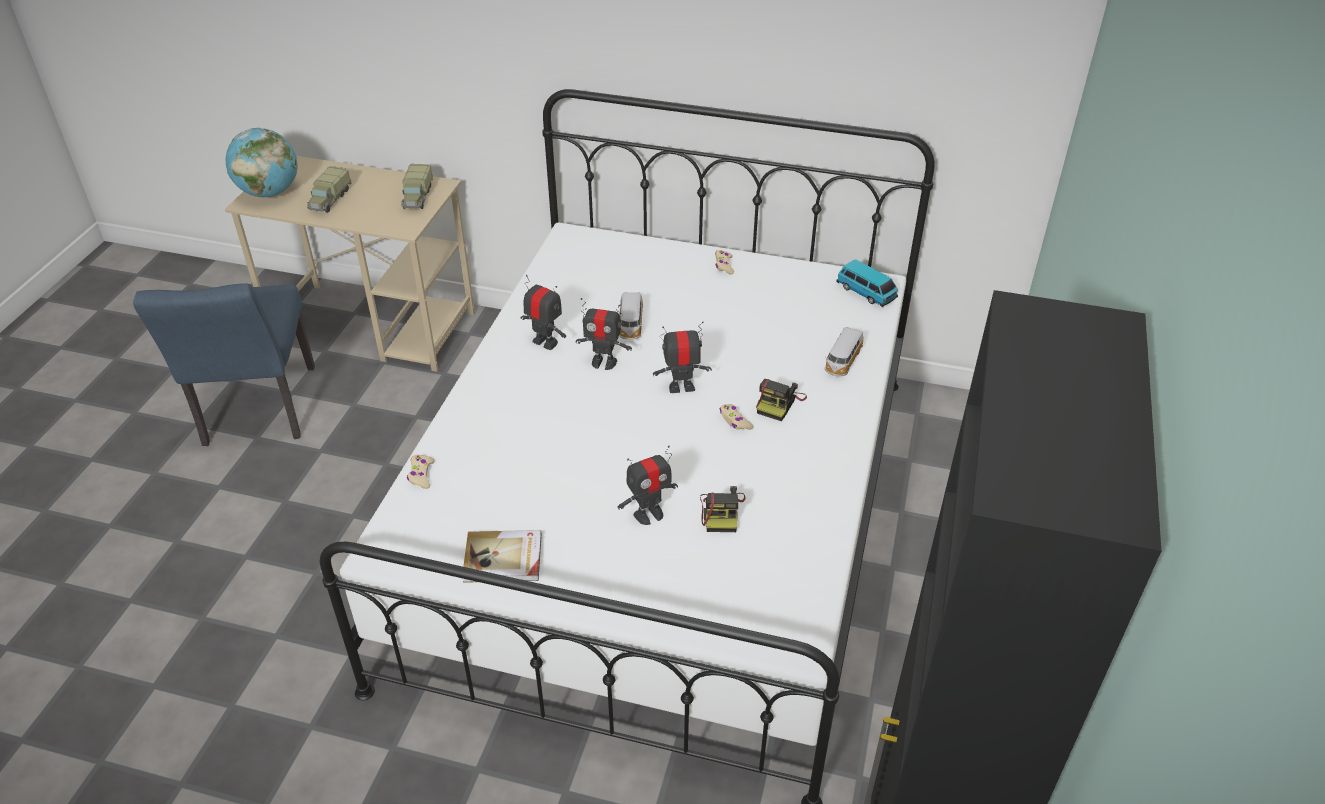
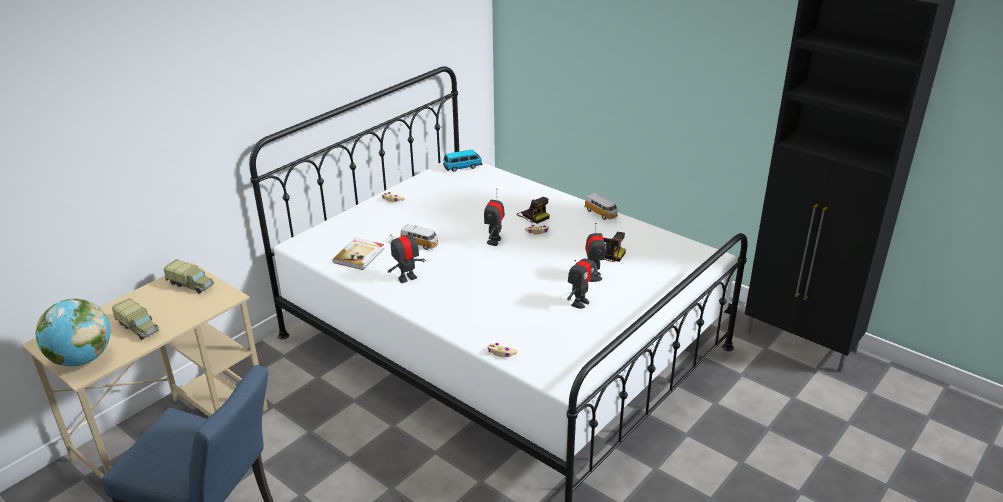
camera: 65 degrees left, 10 degrees down
(503, 559) = (599, 334): book -> book (359, 255)
(604, 362) = (448, 261): toy robot -> toy robot (580, 303)
(842, 362) = (514, 189): toy car -> toy car (601, 213)

